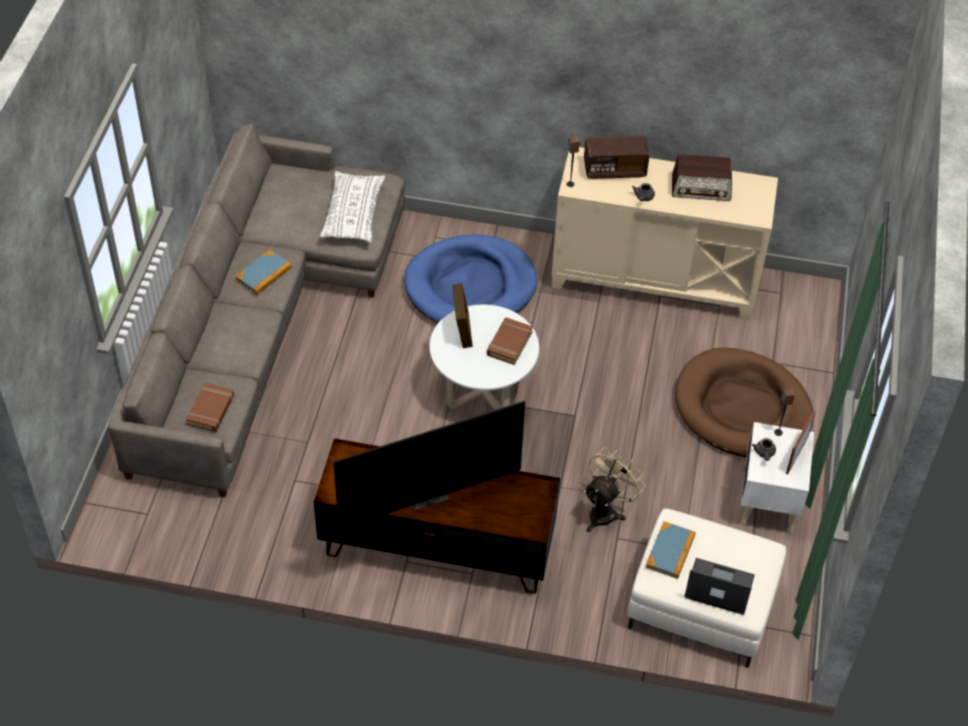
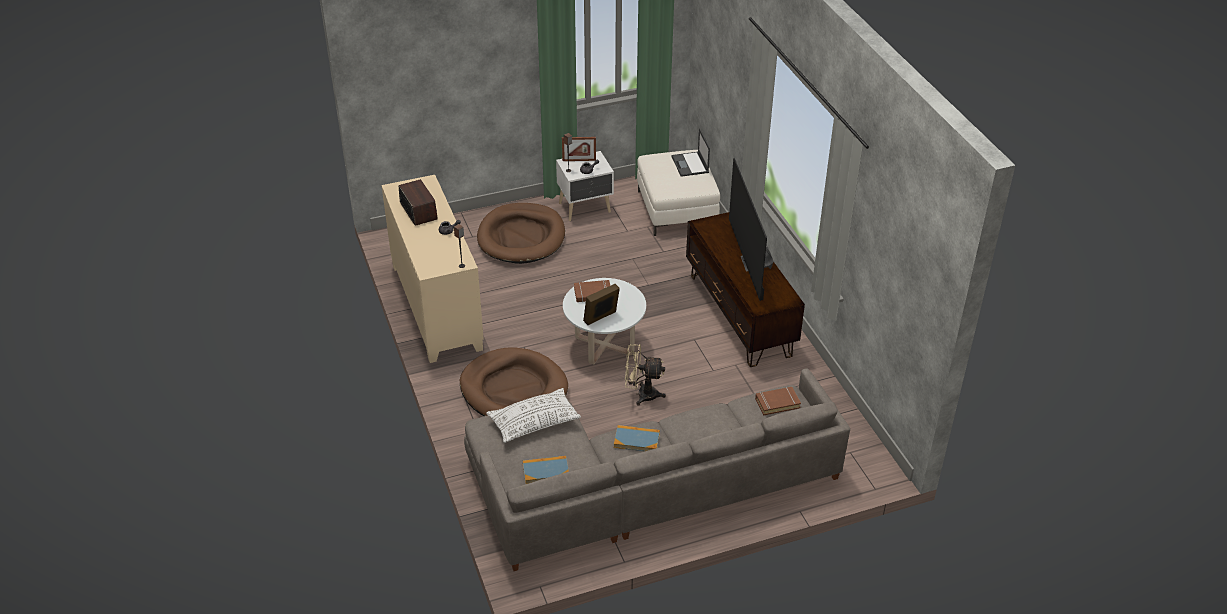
camera: 120 degrees left, 10 degrees down
(428, 494) = (751, 263): television -> television turned 135 degrees counterclockwise
(470, 286) = (513, 390): blue dog bed -> brown dog bed
(606, 511) = (648, 261): beige fan -> beige fan (641, 394)
(614, 170) = (430, 252): radio -> none
(670, 551) = (685, 185): book -> book (546, 471)

